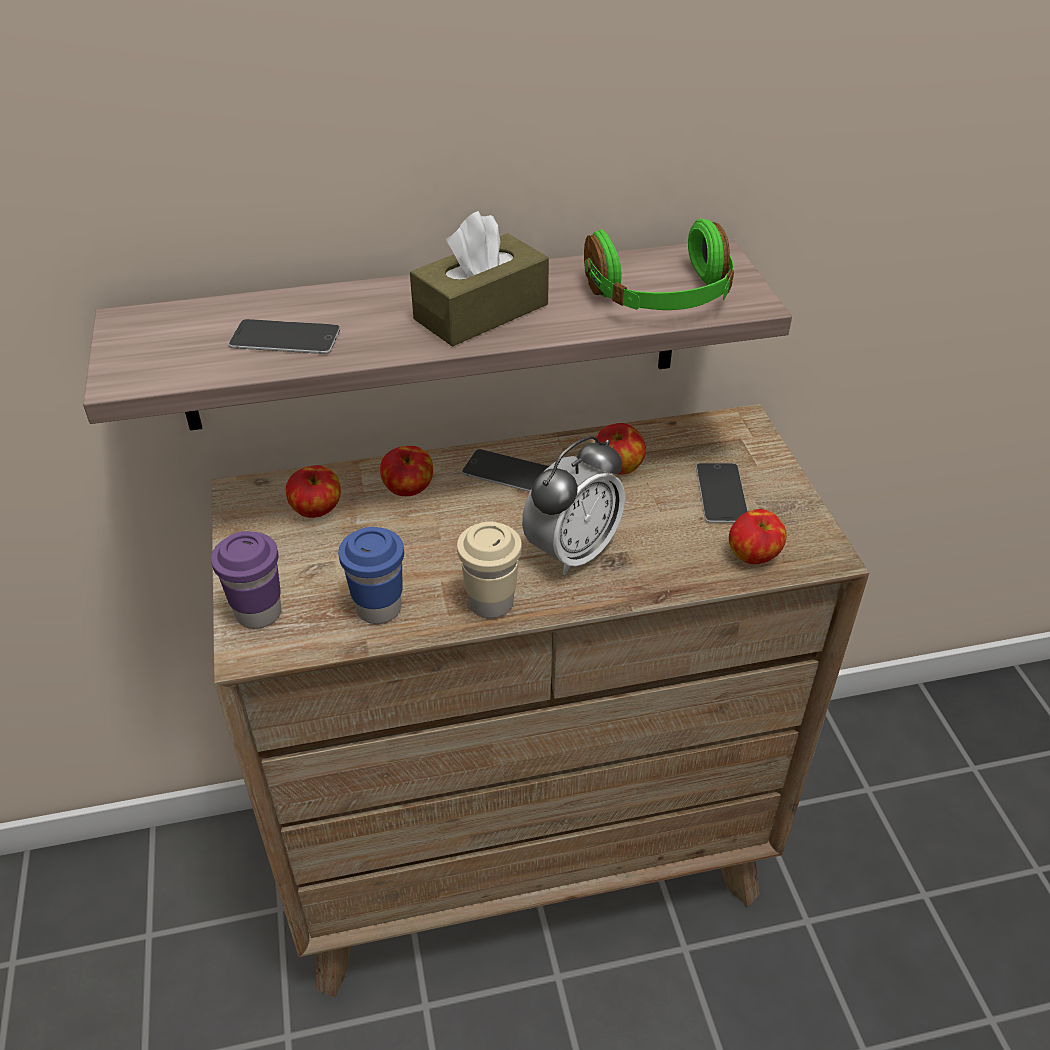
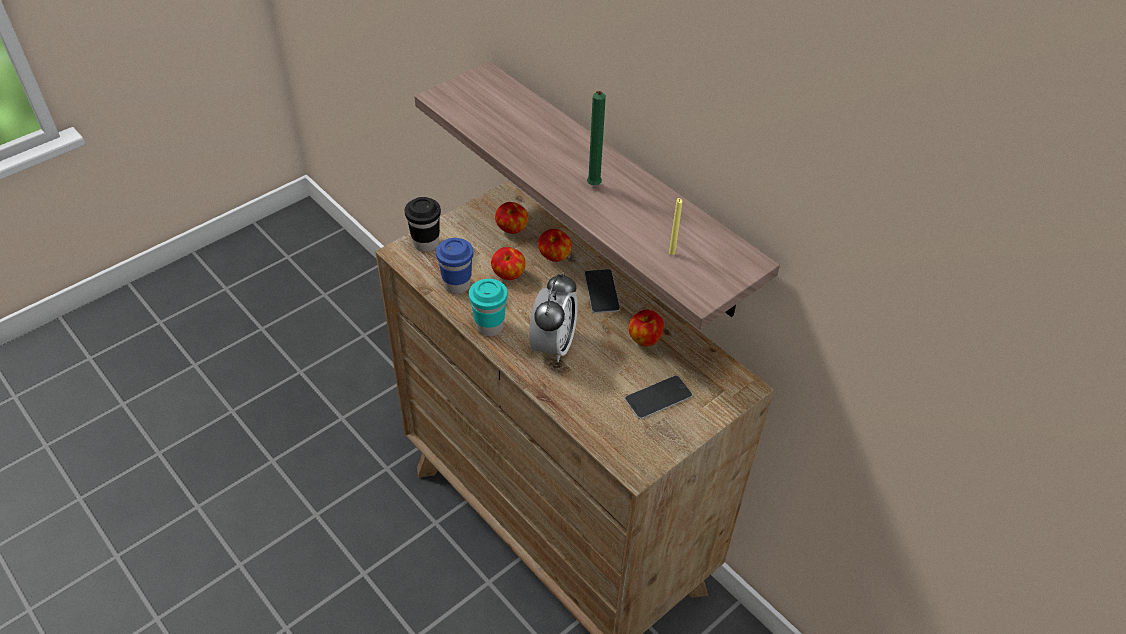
camera: 60 degrees right, 5 degrees up
(258, 613) = (426, 244): purple cup -> black cup
(285, 337) = (512, 129): phone -> none
(481, 312) = (593, 187): brown tissue box -> green candle
(491, 603) = (489, 327): beige cup -> turquoise cup
(572, 552) = (553, 345): alarm clock -> alarm clock turned 90 degrees counterclockwise
(661, 297) = (672, 253): green headphones -> yellow candle
(753, 556) = (608, 431): apple -> apple (508, 275)

